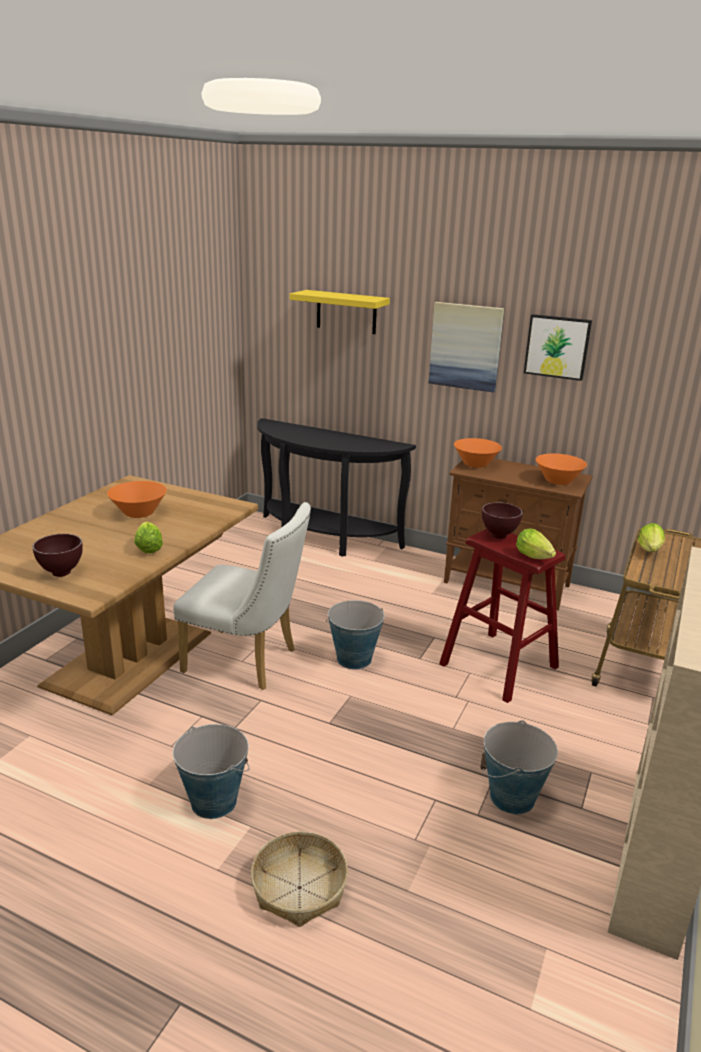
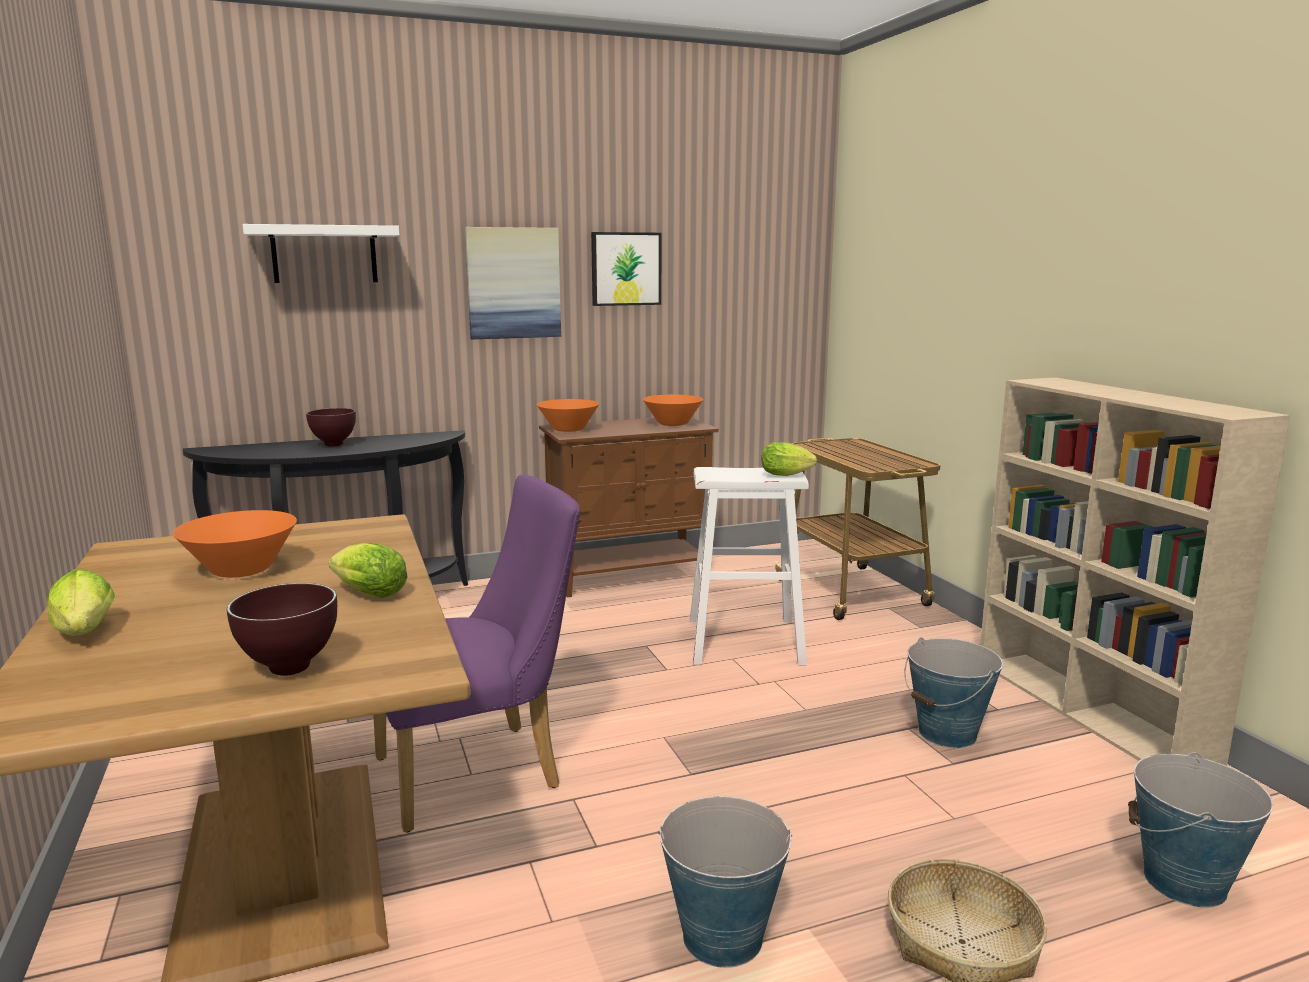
camera: 45 degrees left, 10 degrees down
(248, 662) = (481, 771): white chair -> purple chair
(346, 312) = (324, 254): yellow shelf -> white shelf
(353, 659) = (603, 703): bucket -> bucket (1184, 882)
(498, 536) = (719, 471): brown bowl -> brown bowl (333, 445)
(499, 666) = (745, 641): red stool -> white stool
(650, 551) = (837, 453): lettuce -> lettuce (85, 634)

